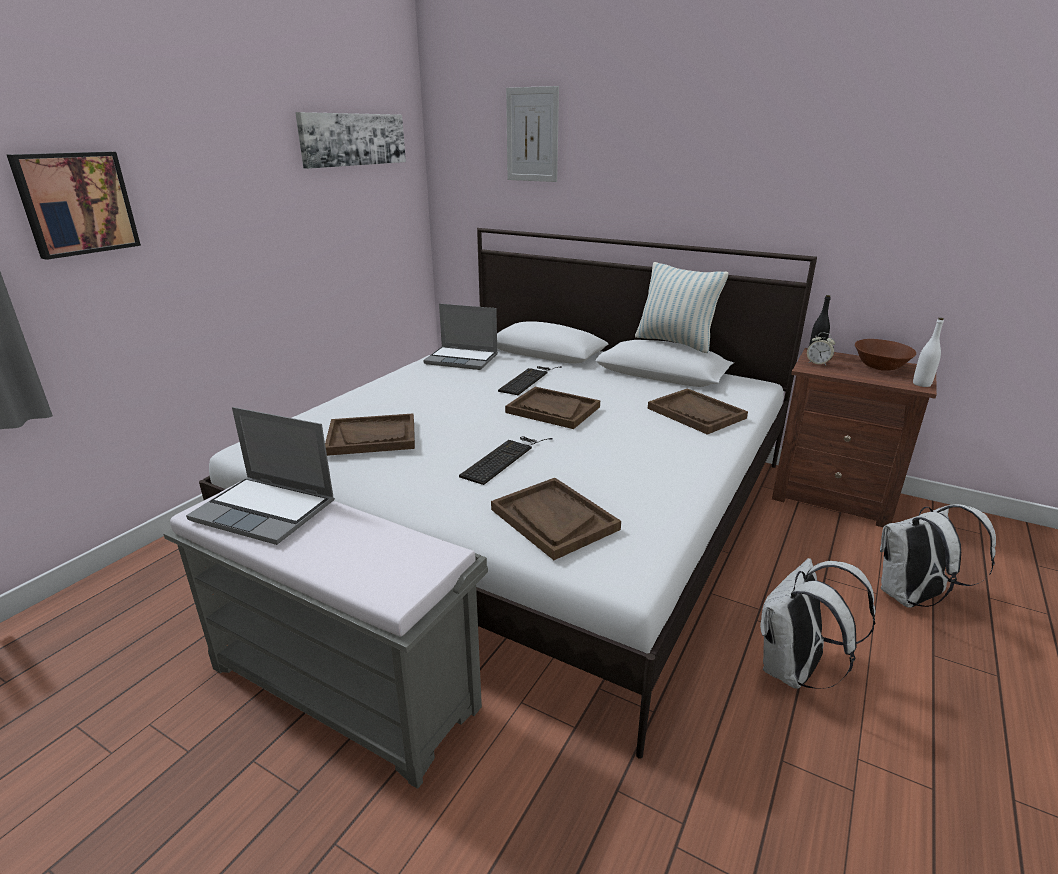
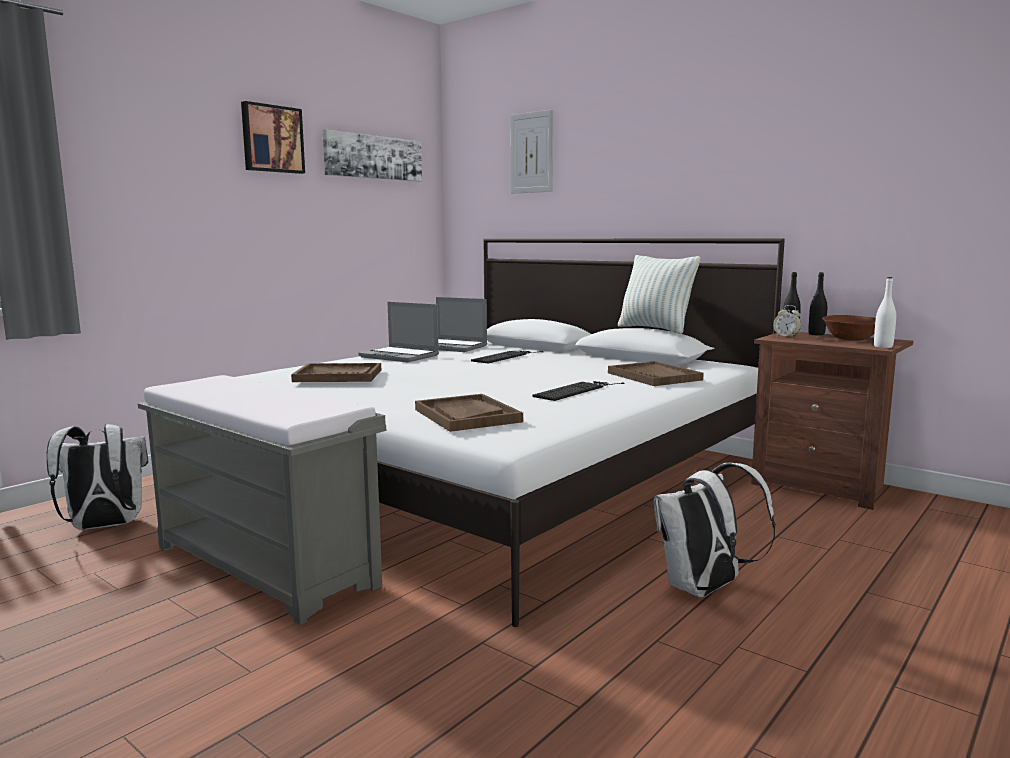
camera: 10 degrees right, 15 degrees down
(76, 203) = (133, 176): picture -> picture (272, 139)
(266, 511) = (220, 387): laptop -> laptop (400, 356)
(504, 458) = (449, 390): keyboard -> keyboard (576, 390)
(552, 410) = (514, 370): brown tray -> none
(841, 356) = (816, 334): none -> black bottle
(911, 598) = (866, 555): white backpack -> white backpack (104, 526)

